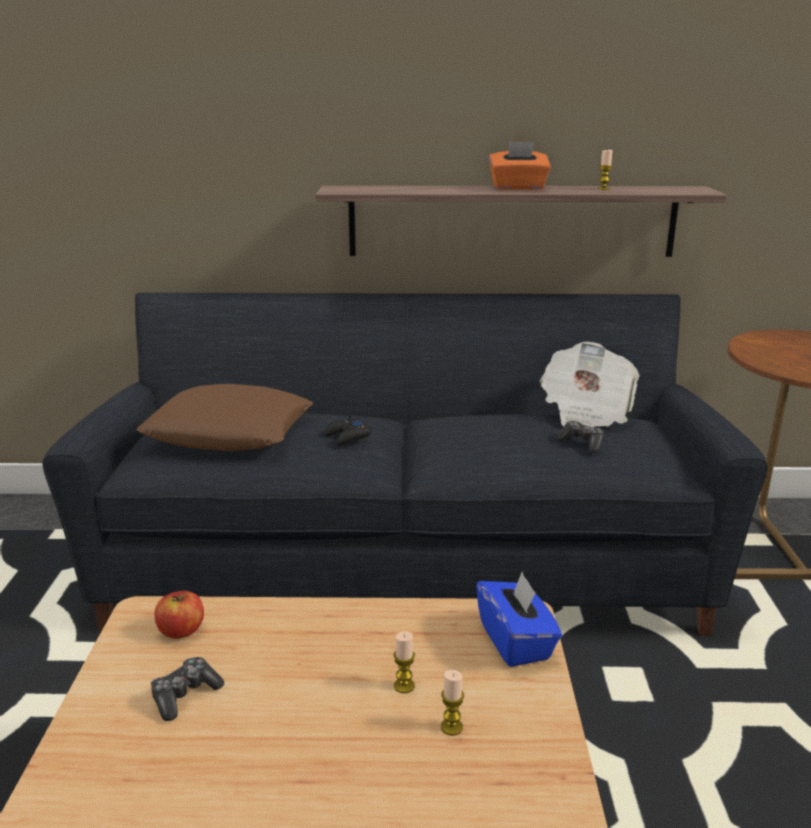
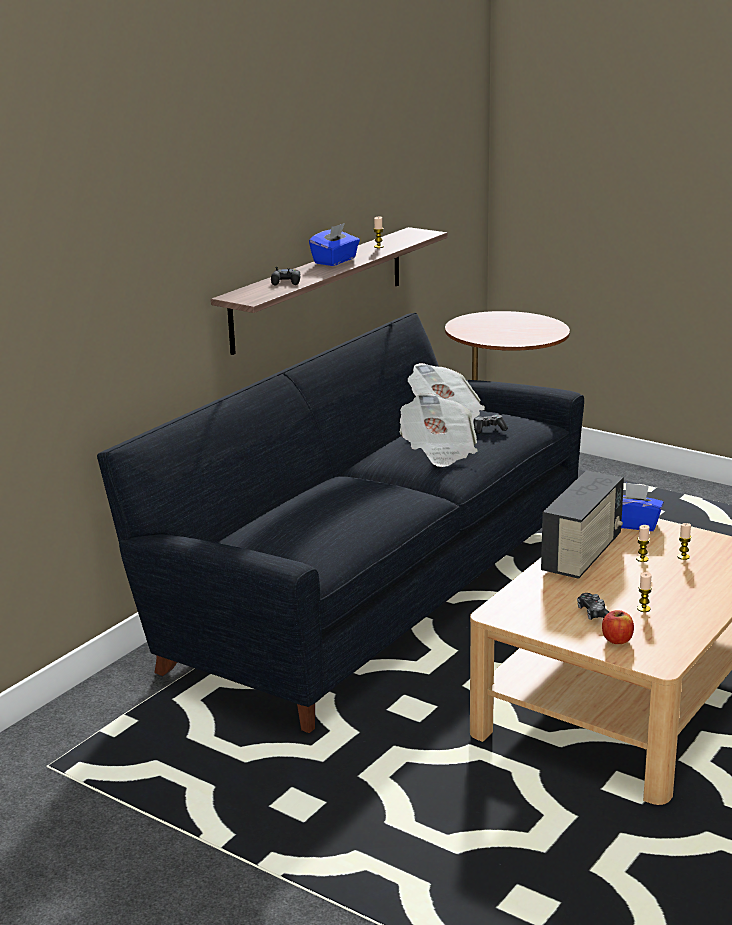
camera: 55 degrees left, 0 degrees up
(181, 631) = (529, 605): apple -> apple (617, 640)
(229, 432) = (314, 521): brown pillow -> none
(231, 740) = (643, 609): none -> candle
(348, 437) = (383, 487): black game controller -> black game controller (286, 282)
(369, 628) = (583, 555): none -> radio
(483, 436) = (438, 451): none -> newspaper
(518, 188) = (335, 261): orange tissue box -> blue tissue box

